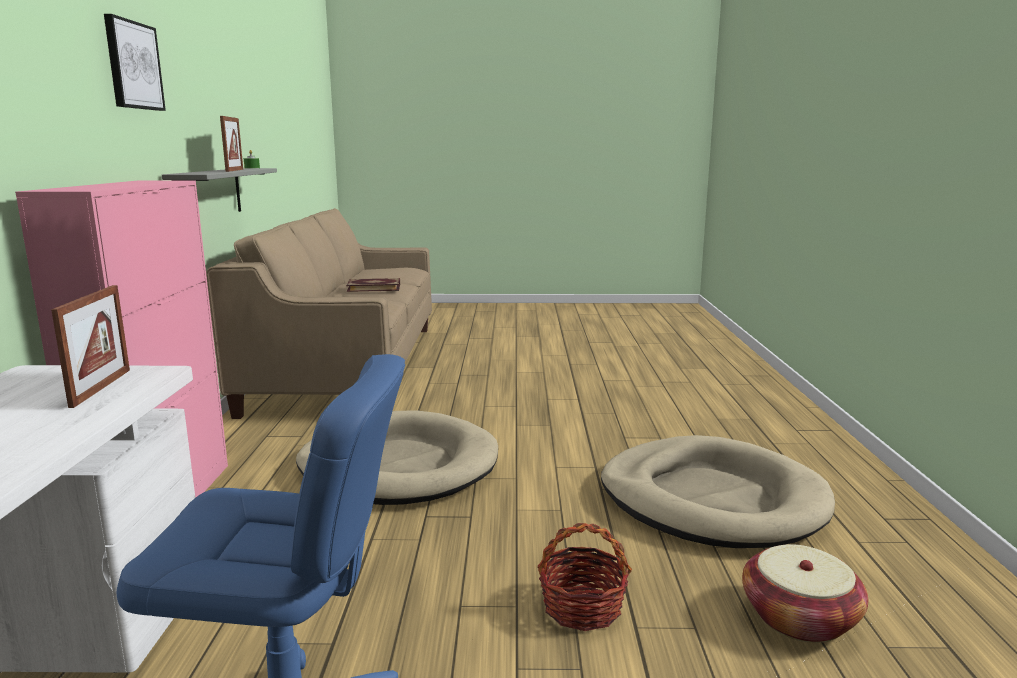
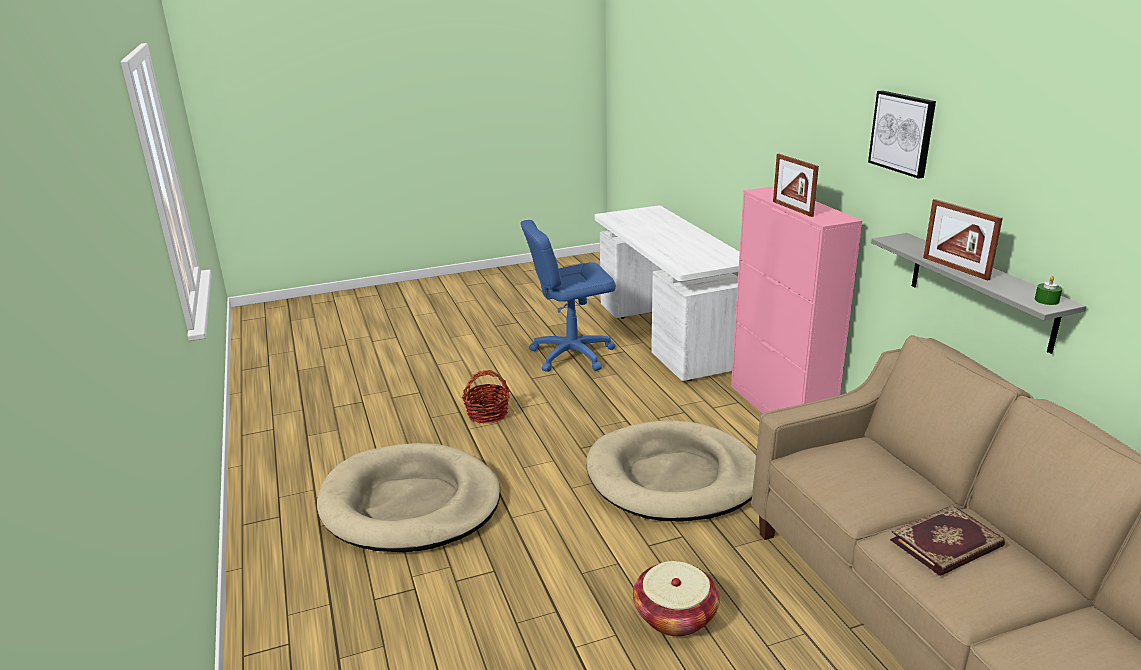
camera: 160 degrees right, 10 degrees up
(101, 387) = (687, 260): picture frame -> picture frame (792, 209)
(799, 618) = (376, 433): basket -> basket (675, 615)

